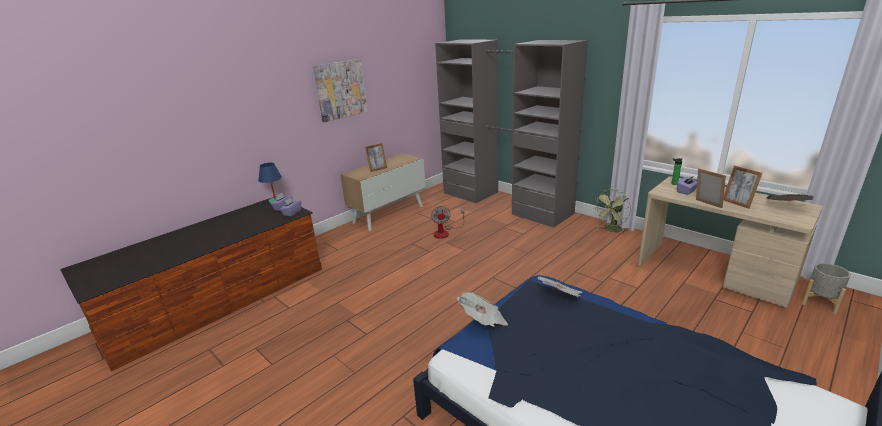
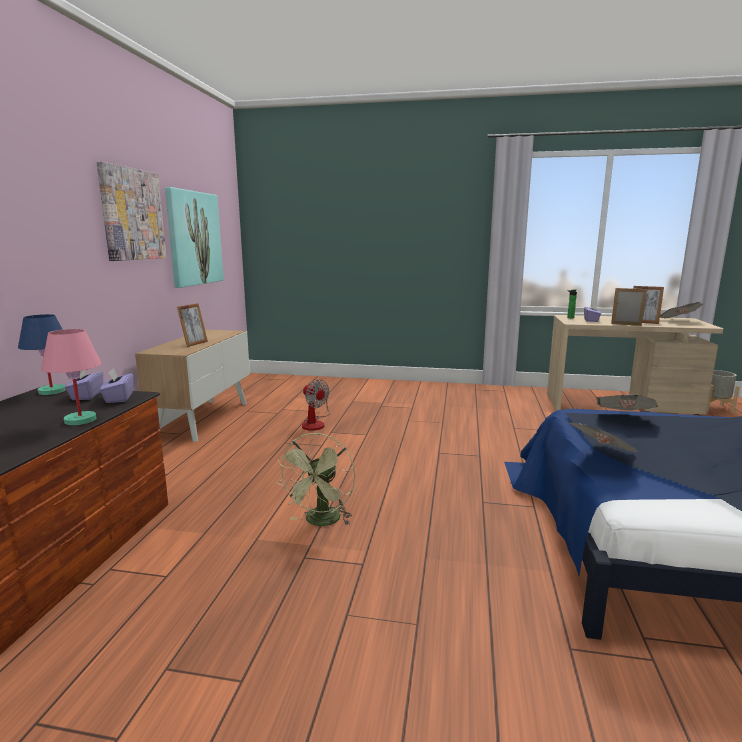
camera: 35 degrees left, 10 degrees down
(263, 225) = (79, 420): none -> pink table lamp
(395, 92) = (194, 238): none -> picture
(505, 202) = (350, 385): grey wardrobe -> none
(611, 230) = (492, 390): green fan -> green fan (321, 522)

